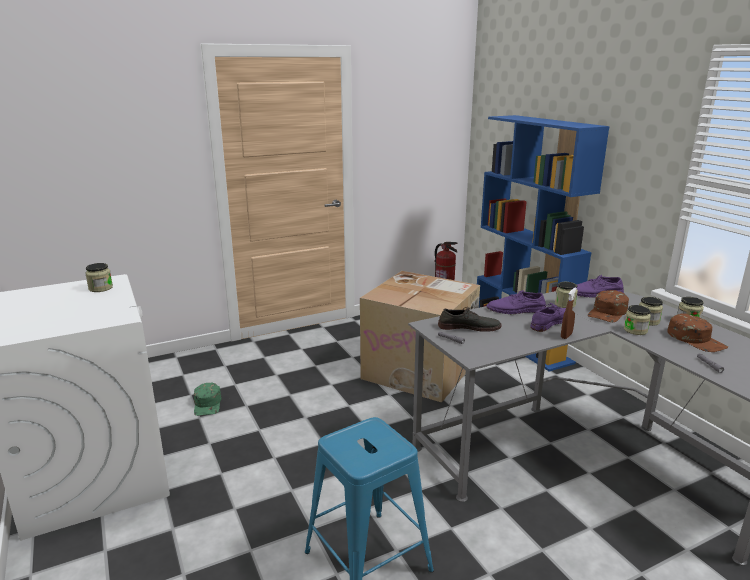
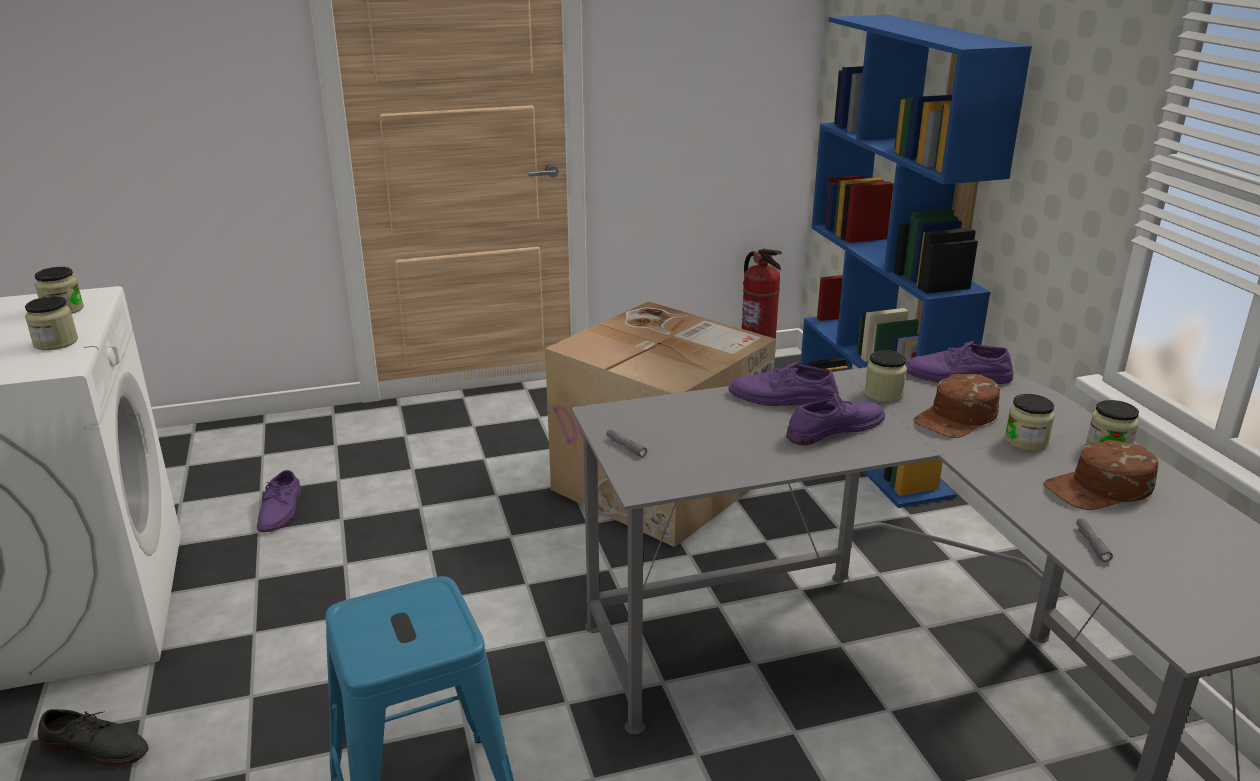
camera: 10 degrees right, 5 degrees up
(208, 404) = (281, 510): green cap -> purple shoe
(469, 327) = (674, 424): grey shoe -> grey shoe (96, 746)
(566, 336) = (846, 457): brown spray bottle -> none
(635, 330) = (988, 458): jar -> jar (56, 342)
(696, 340) = (1100, 488): brown cap -> brown cap turned 90 degrees clockwise

